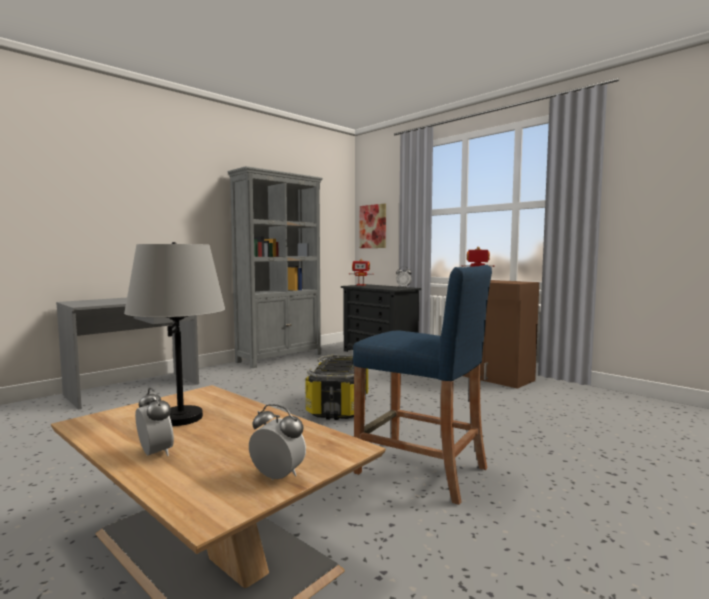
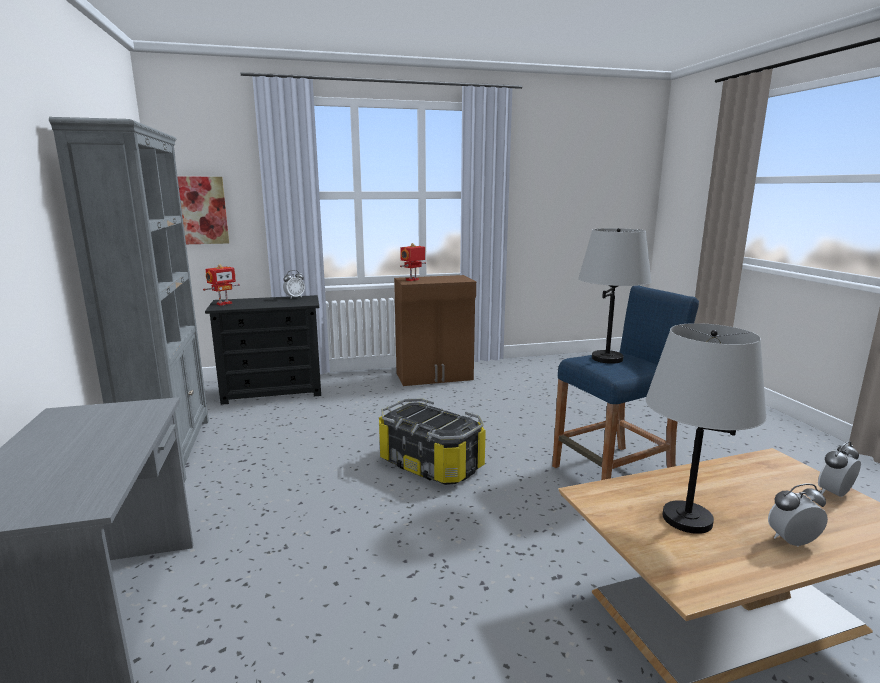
camera: 60 degrees left, 10 degrees up
(412, 334) = (607, 358): none -> grey table lamp

